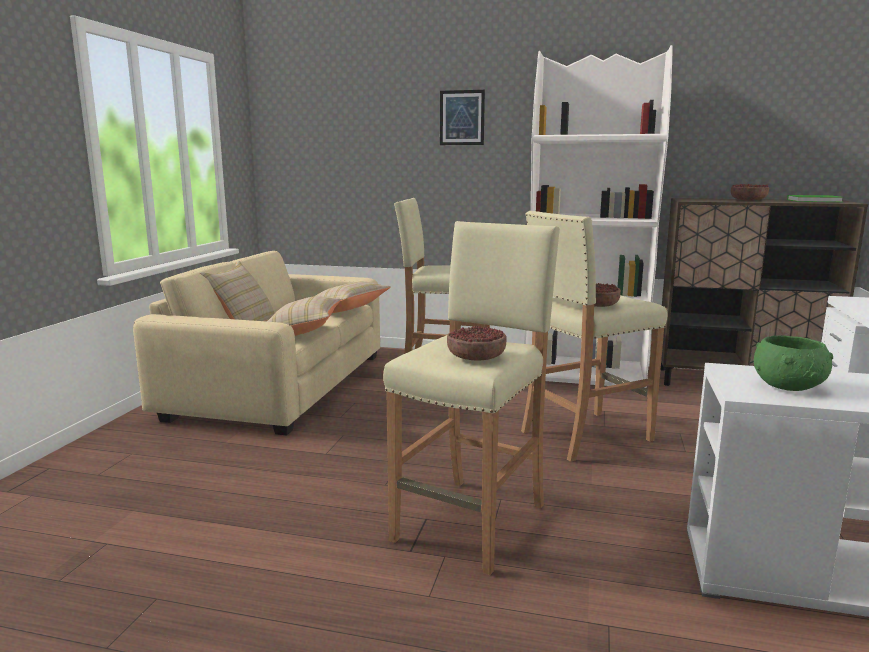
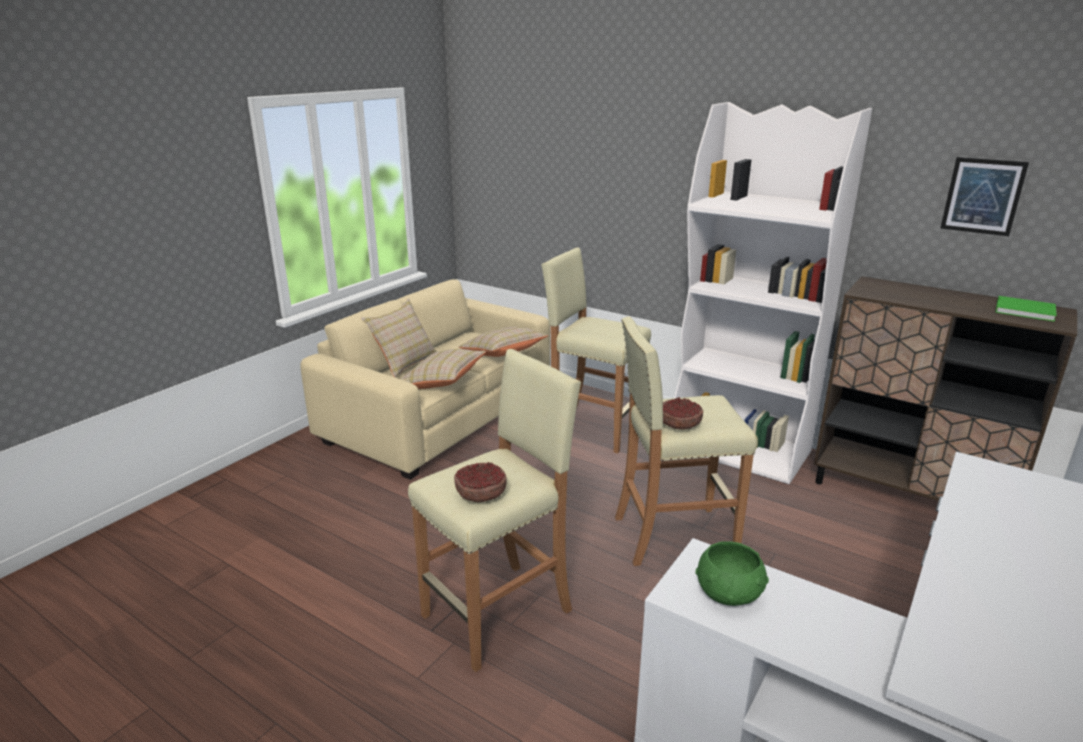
camera: 20 degrees right, 10 degrees up
(462, 117) = (643, 159): picture -> picture (982, 196)
(748, 200) = (937, 300): bowl -> none

